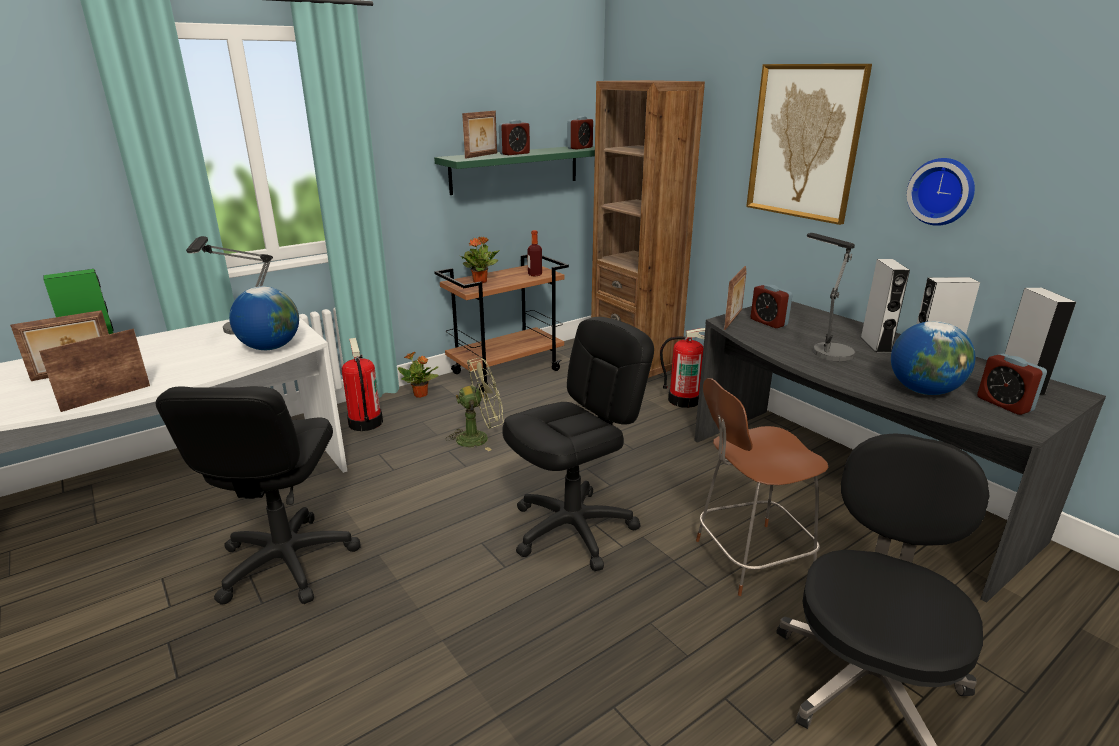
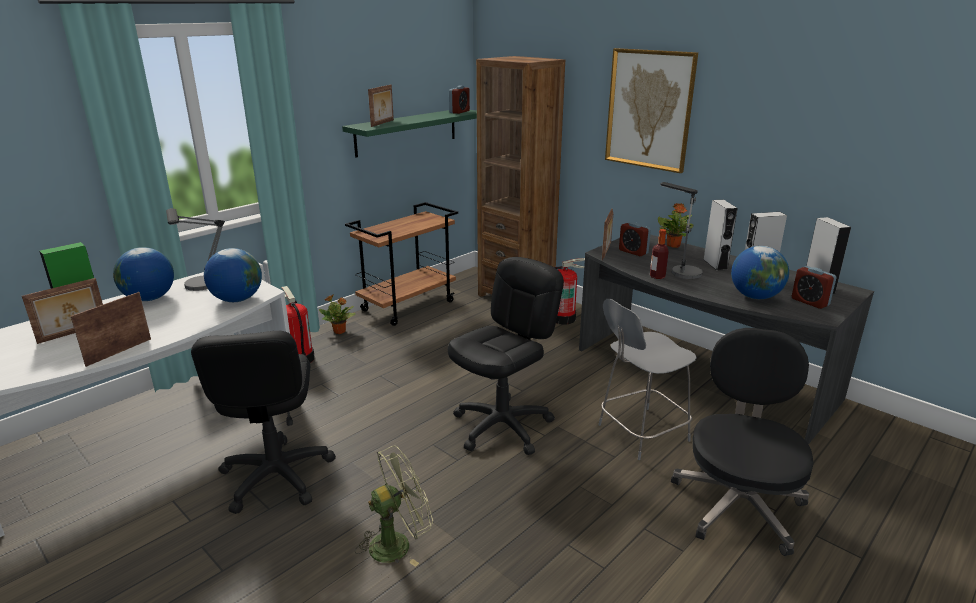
camera: 10 degrees left, 0 degrees up
(179, 340) = (149, 298): none -> globe
(479, 437) = (403, 363): green fan -> green fan (397, 543)
(480, 281) = (385, 230): potted plant -> potted plant (673, 245)
(514, 153) = (409, 120): alarm clock -> none
(535, 274) = (429, 221): bottle -> bottle (657, 276)
(749, 559) = (640, 433): brown chair -> grey chair
(942, 191) = (755, 148): wall clock -> none

